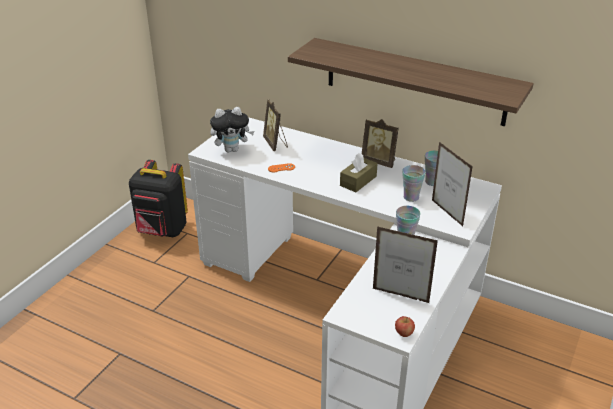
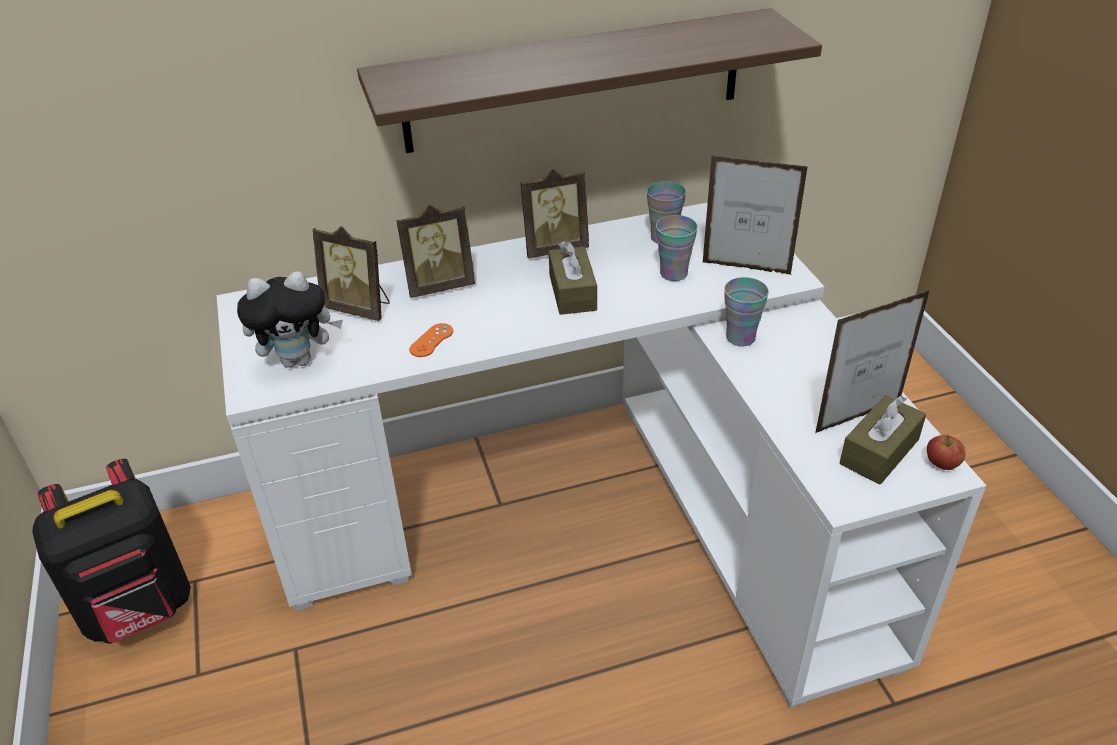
camera: 45 degrees left, 5 degrees up
(232, 149) = (299, 359): plush toy -> plush toy turned 45 degrees clockwise
(314, 151) = (439, 285): none -> picture frame
(386, 311) = (879, 452): none -> brown tissue box

